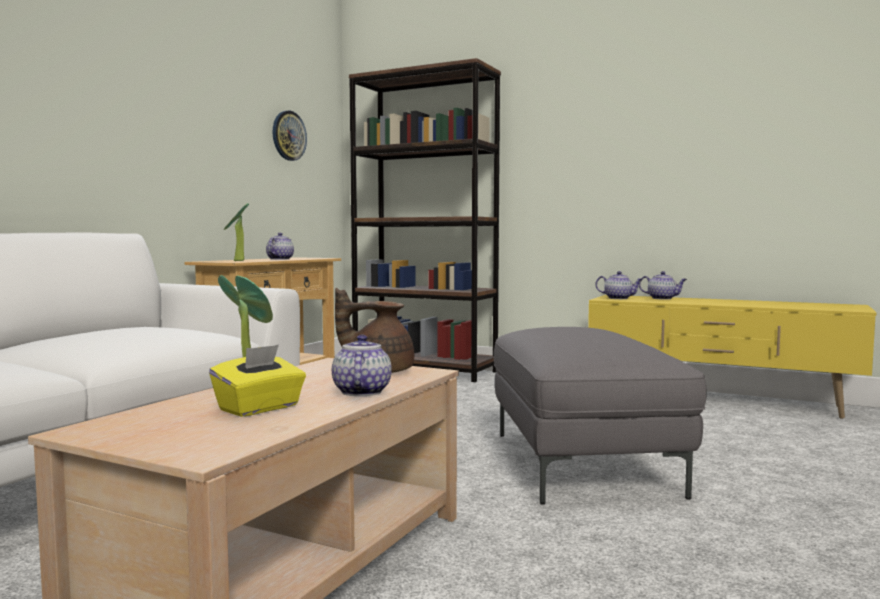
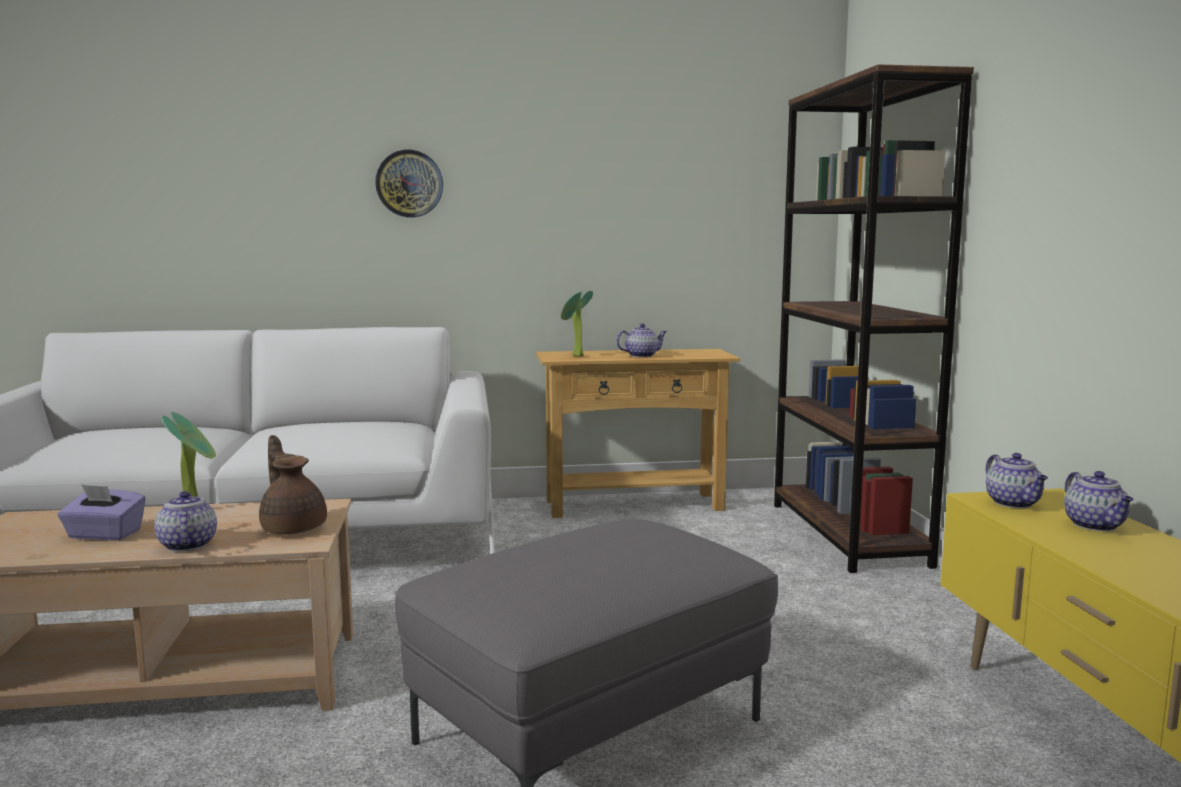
camera: 55 degrees right, 5 degrees up
(260, 408) = (104, 535): yellow tissue box -> purple tissue box
(288, 135) = (719, 191): wall clock -> wall clock (409, 183)
(361, 392) = (187, 545): teapot -> teapot turned 75 degrees counterclockwise

